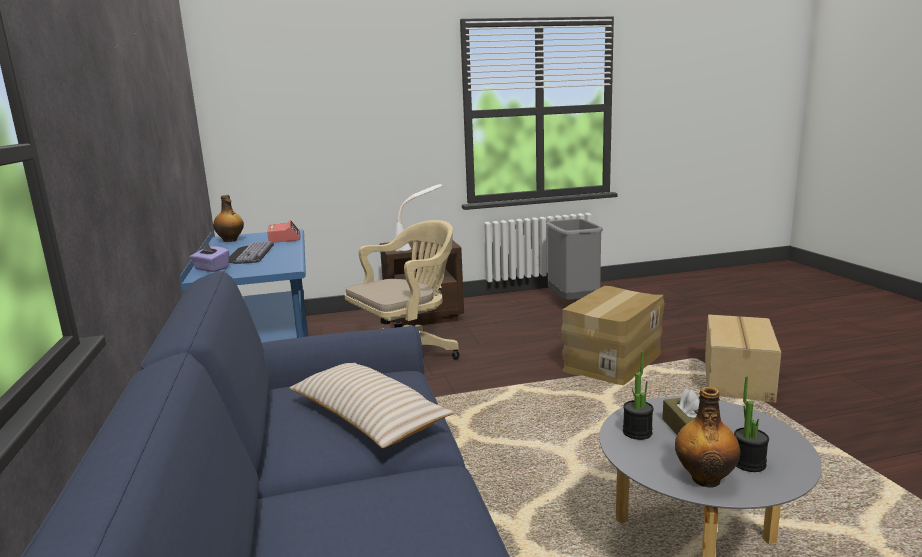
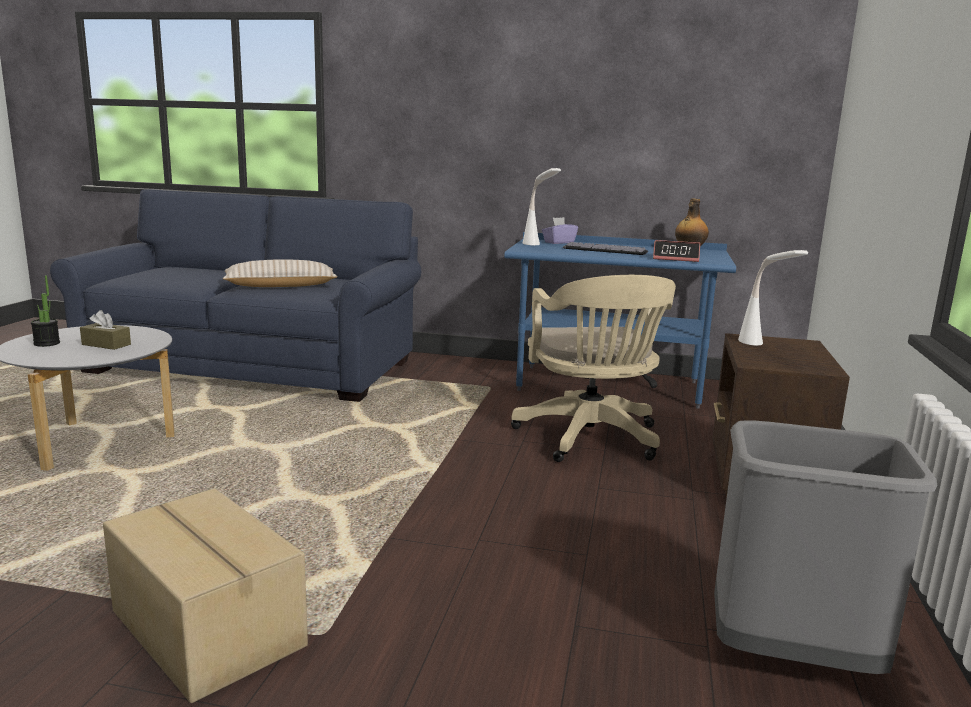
camera: 115 degrees right, 0 degrees up
(260, 267) = (539, 247): none -> white table lamp
(611, 362) = (418, 553): cardboard box -> none
(637, 432) = (138, 336): potted plant -> none
(705, 478) = (70, 333): bottle -> none

